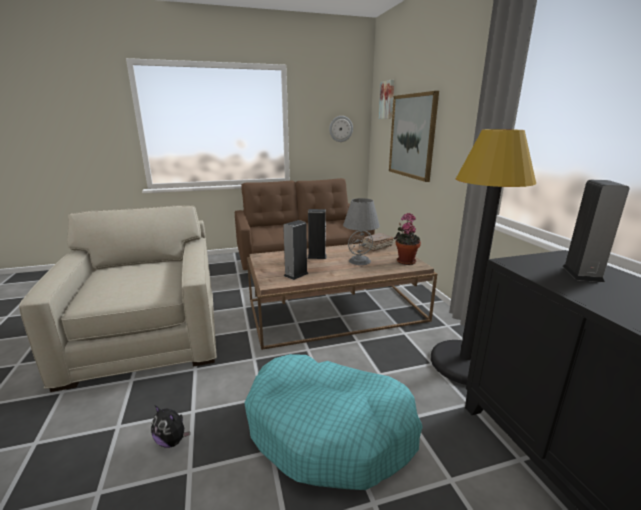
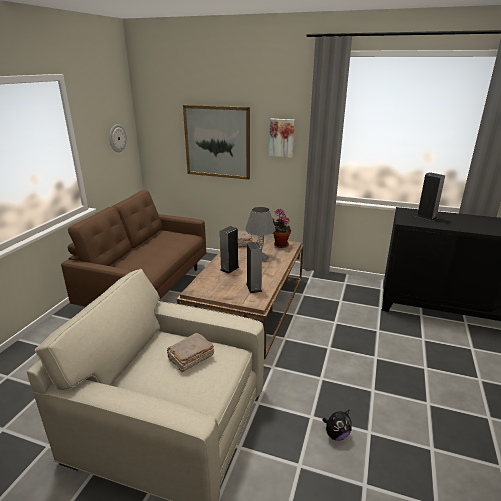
camera: 55 degrees left, 5 degrees up
(143, 278) = (190, 358): none -> brown book
(330, 430) = (370, 361): turquoise dog bed -> none
(387, 100) = (167, 107): picture -> picture (282, 137)
(464, 363) = (349, 291): black floor lamp -> none

